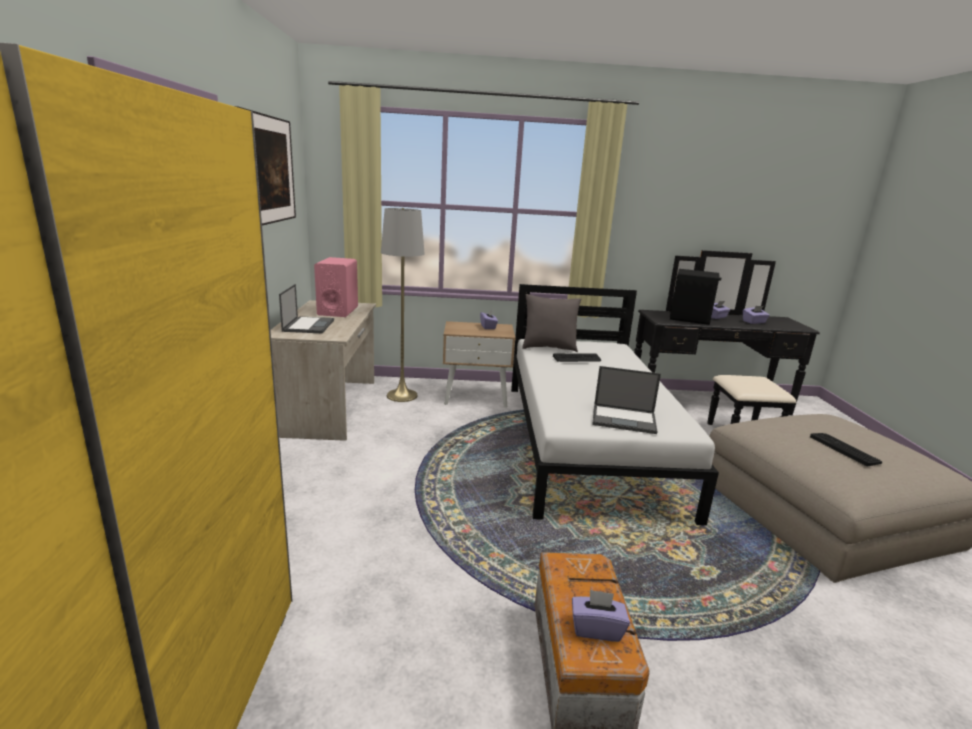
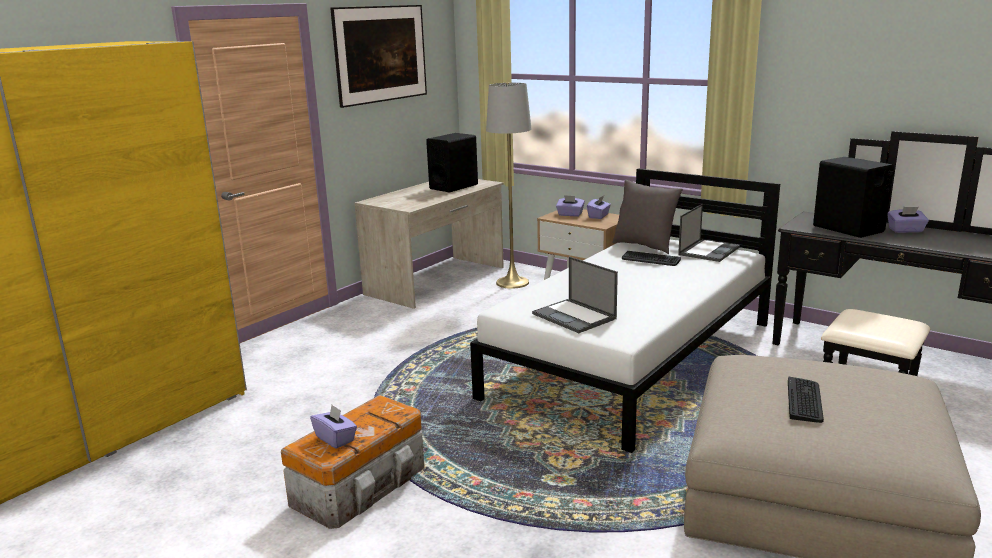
camera: 40 degrees right, 0 degrees up
(308, 325) = (406, 196): laptop -> laptop (709, 251)
(338, 311) = (454, 187): pink speaker -> black speaker
(754, 322) = (956, 242): purple tissue box -> purple tissue box (570, 214)

